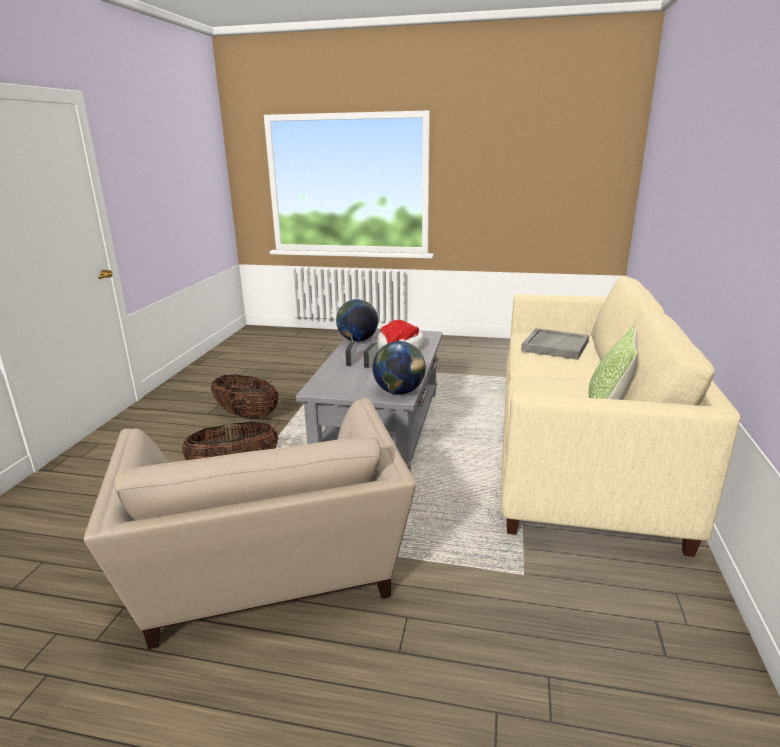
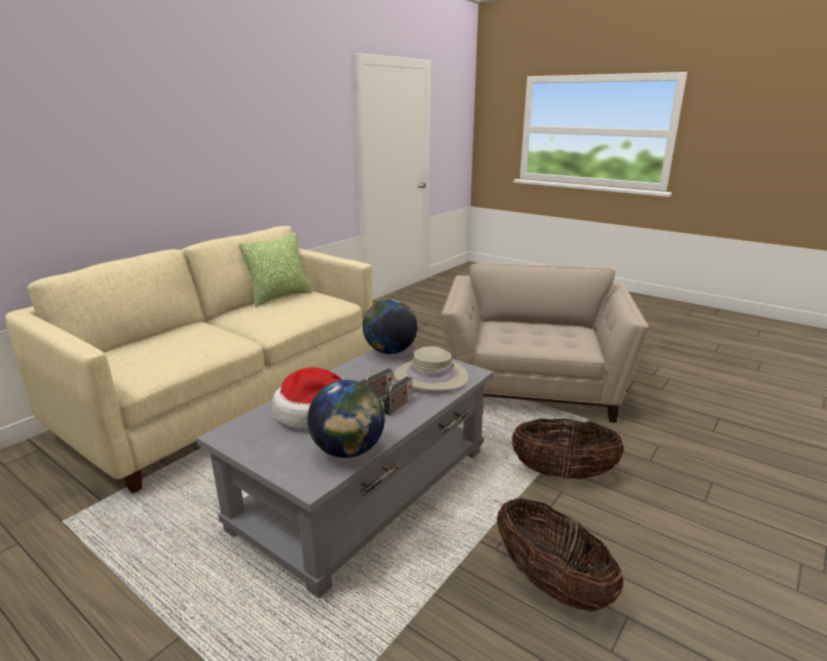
camera: 155 degrees left, 0 degrees up
(344, 380) = (431, 377): none -> beige hat
(554, 346) = (173, 346): grey tray -> none

